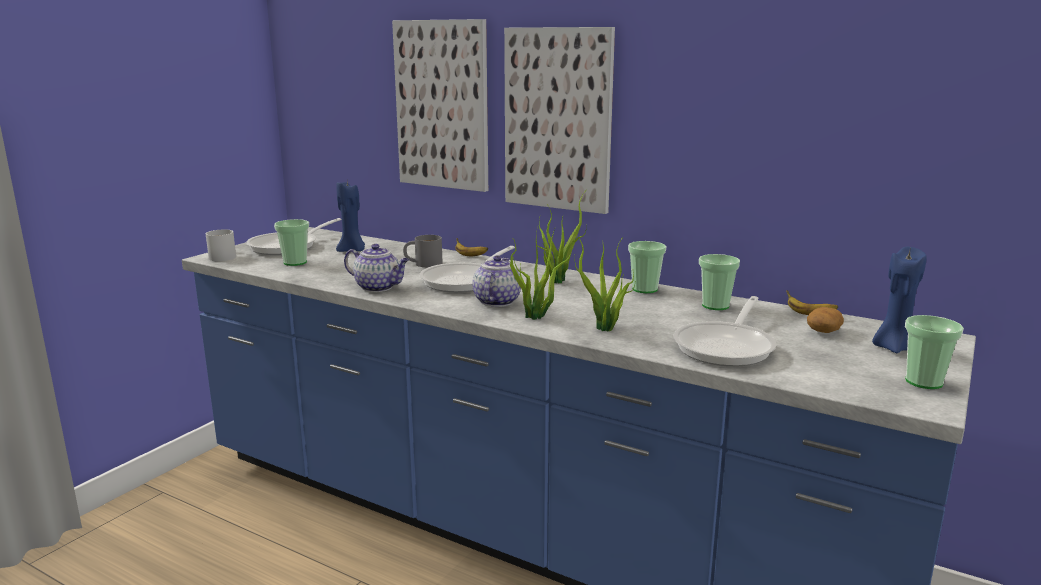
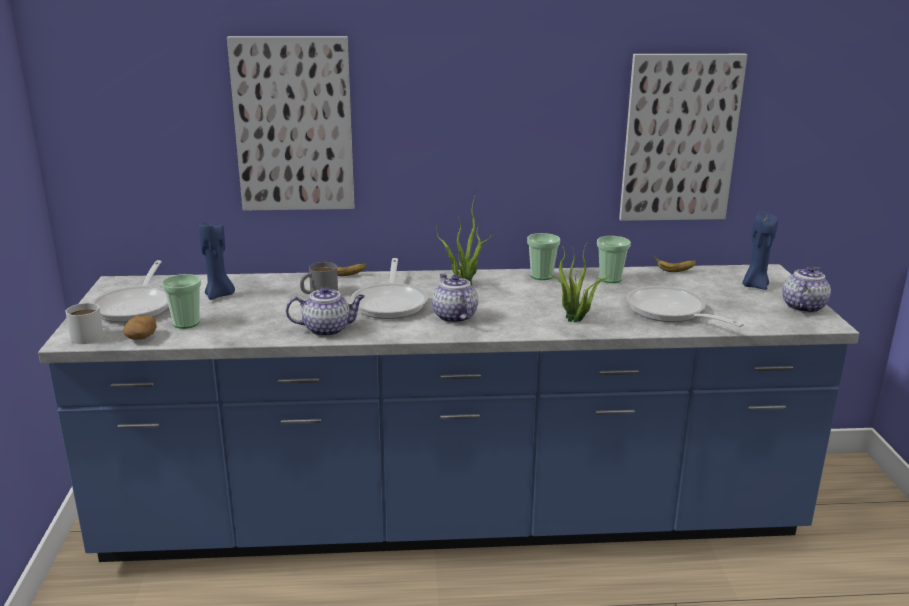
camera: 35 degrees left, 5 degrees up
(536, 317) = (510, 323): potted plant -> none
(558, 120) = (433, 132): picture -> picture (680, 138)
(727, 347) = (670, 312): frying pan -> frying pan turned 150 degrees clockwise
(823, 331) = (703, 283): potato -> potato (141, 337)
(924, 382) = (803, 307): cup -> teapot

